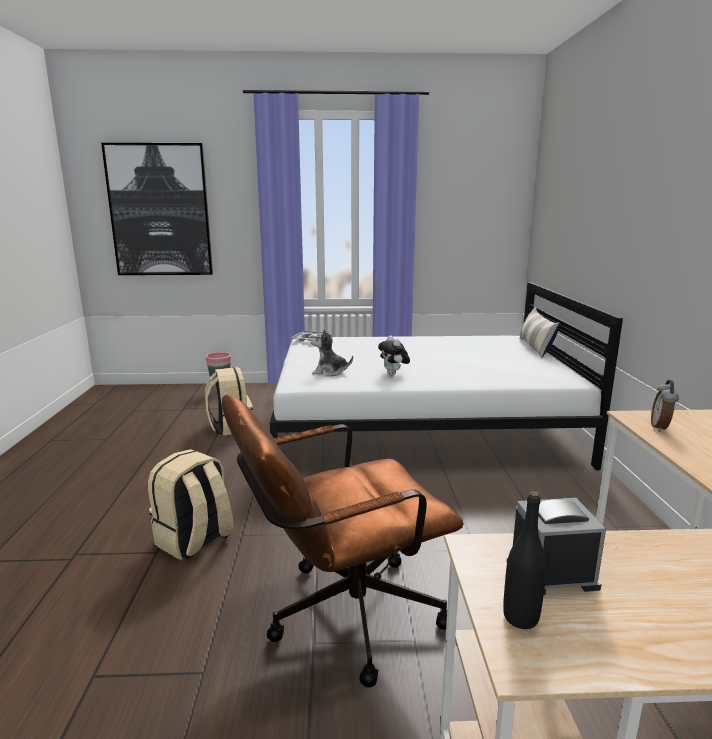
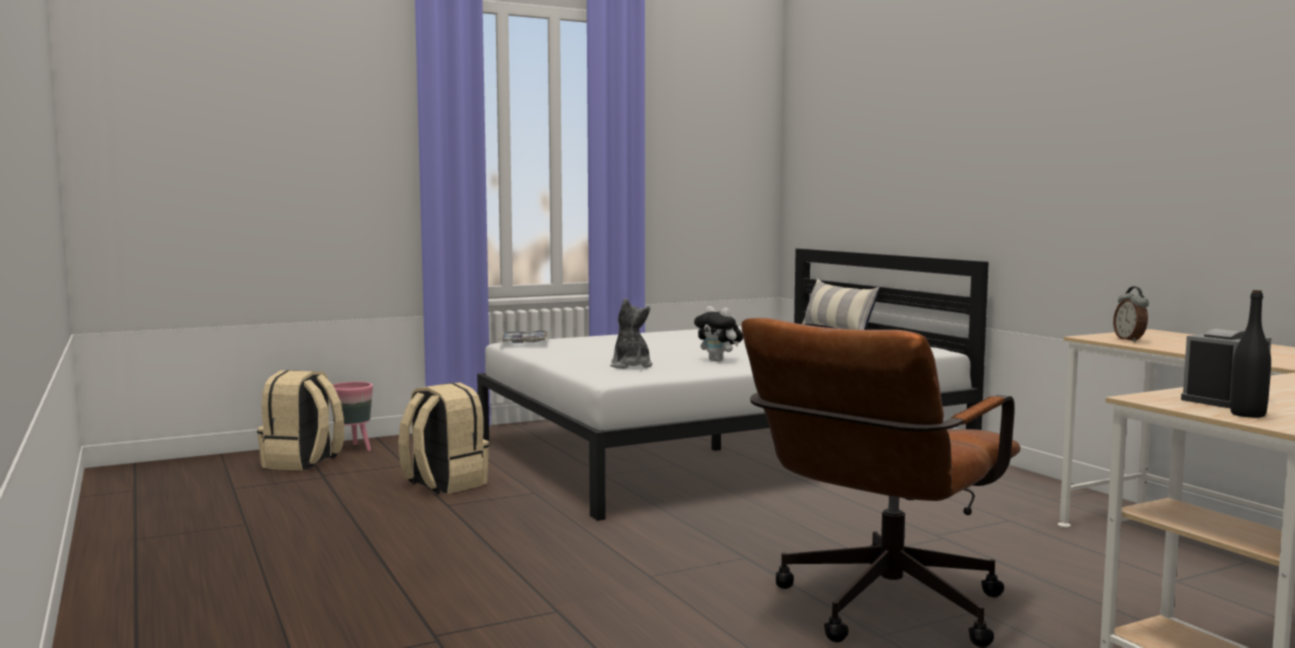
camera: 25 degrees left, 10 degrees down
(160, 211) = (240, 142): picture -> none
(194, 541) = (593, 592): beige backpack -> beige backpack (302, 462)
(330, 372) = (630, 366): plush toy -> plush toy turned 90 degrees clockwise

